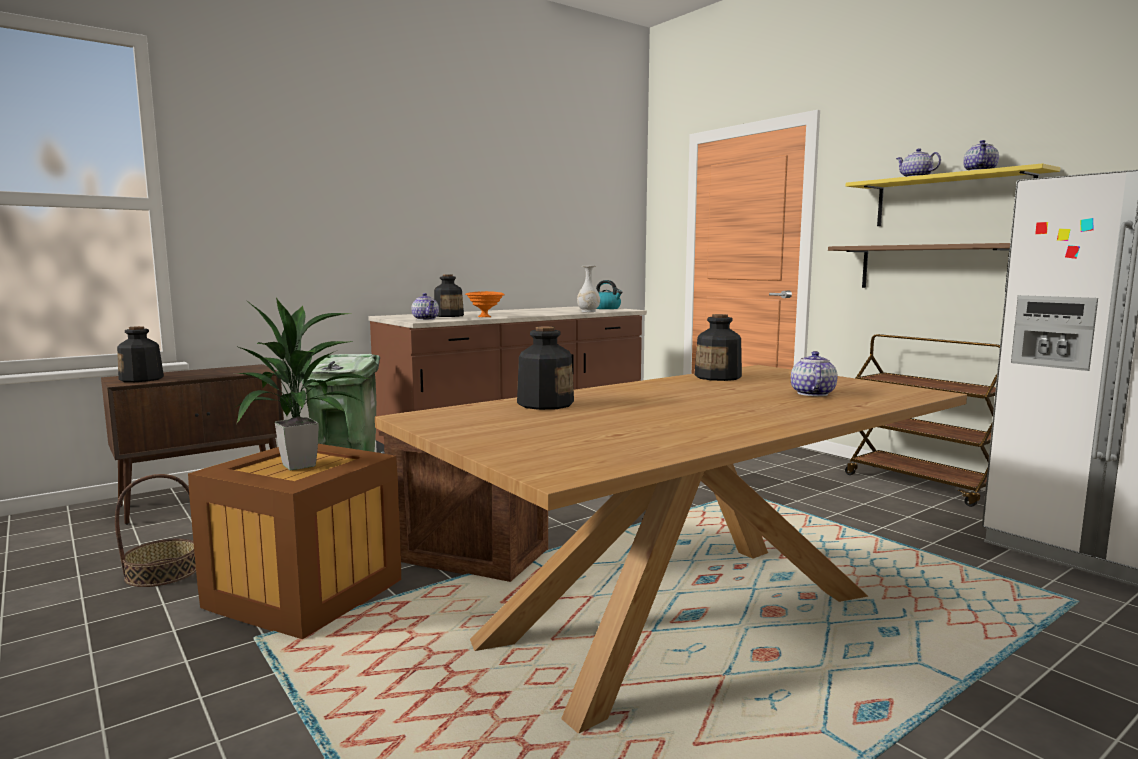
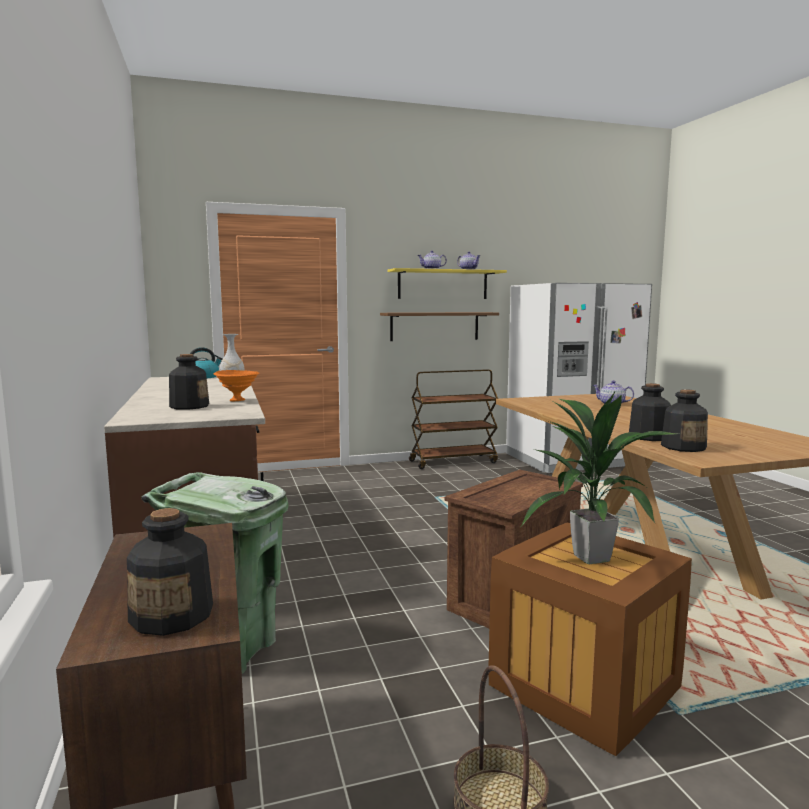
camera: 70 degrees left, 0 degrees up
(425, 319) = (220, 412): teapot -> none
(718, 377) = (548, 407): bottle -> bottle (683, 447)

